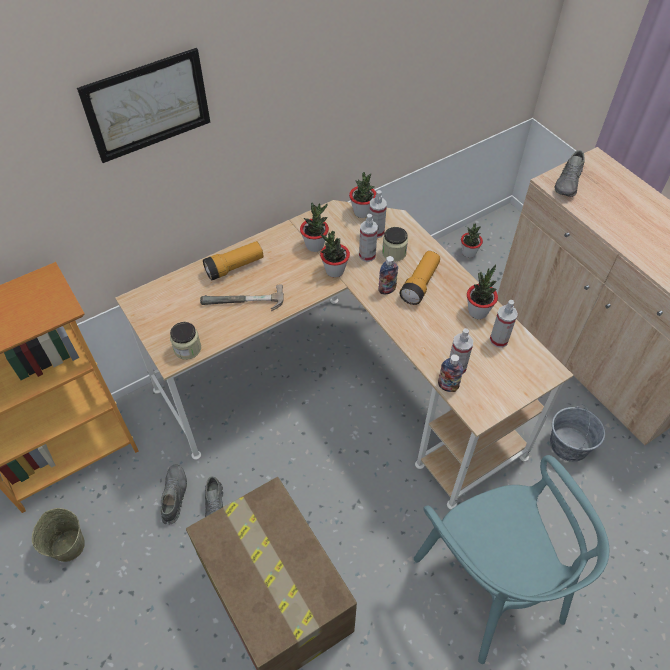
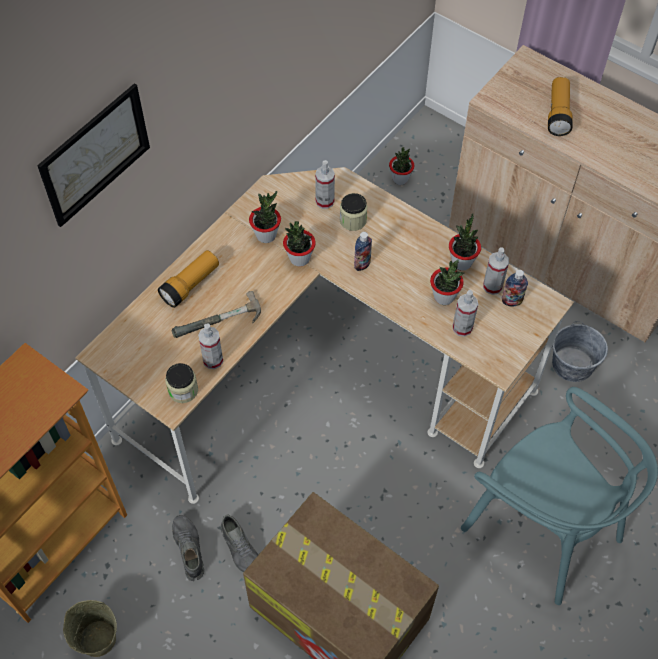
camera: 20 degrees left, 5 degrees up
(362, 212) = (300, 182): potted plant -> potted plant (444, 297)
(367, 255) = (326, 231): spray bottle -> spray bottle (213, 360)
(420, 284) = (393, 248): flashlight -> flashlight (558, 114)
(447, 386) = (461, 350): bottle -> bottle (511, 301)
(568, 183) = (508, 96): grey shoe -> none

